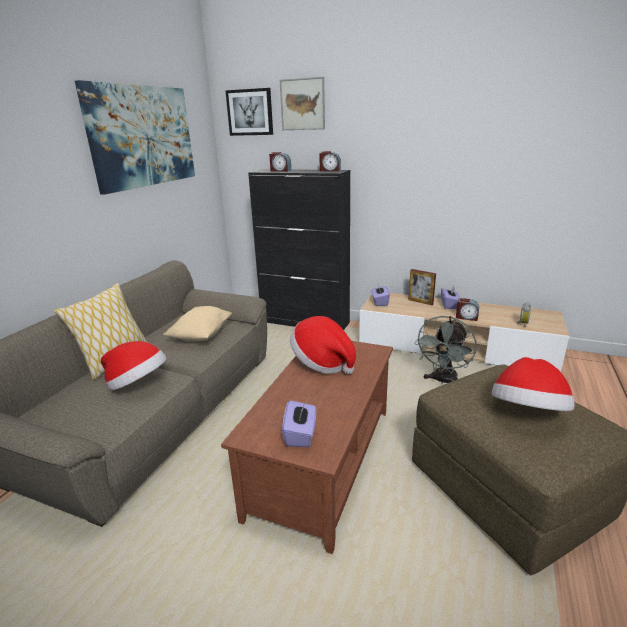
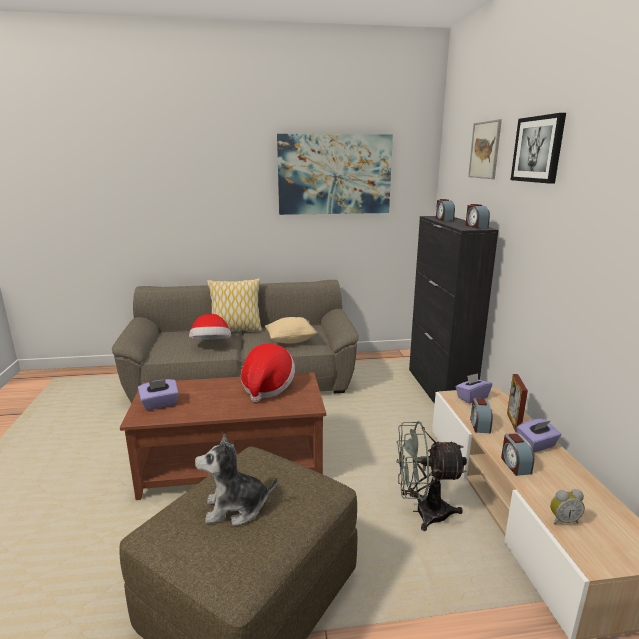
camera: 60 degrees right, 5 degrees down
(250, 112) = (456, 156): picture -> picture (538, 149)
(416, 312) = (479, 425): none -> alarm clock
(527, 413) = (236, 508): hat -> plush toy

